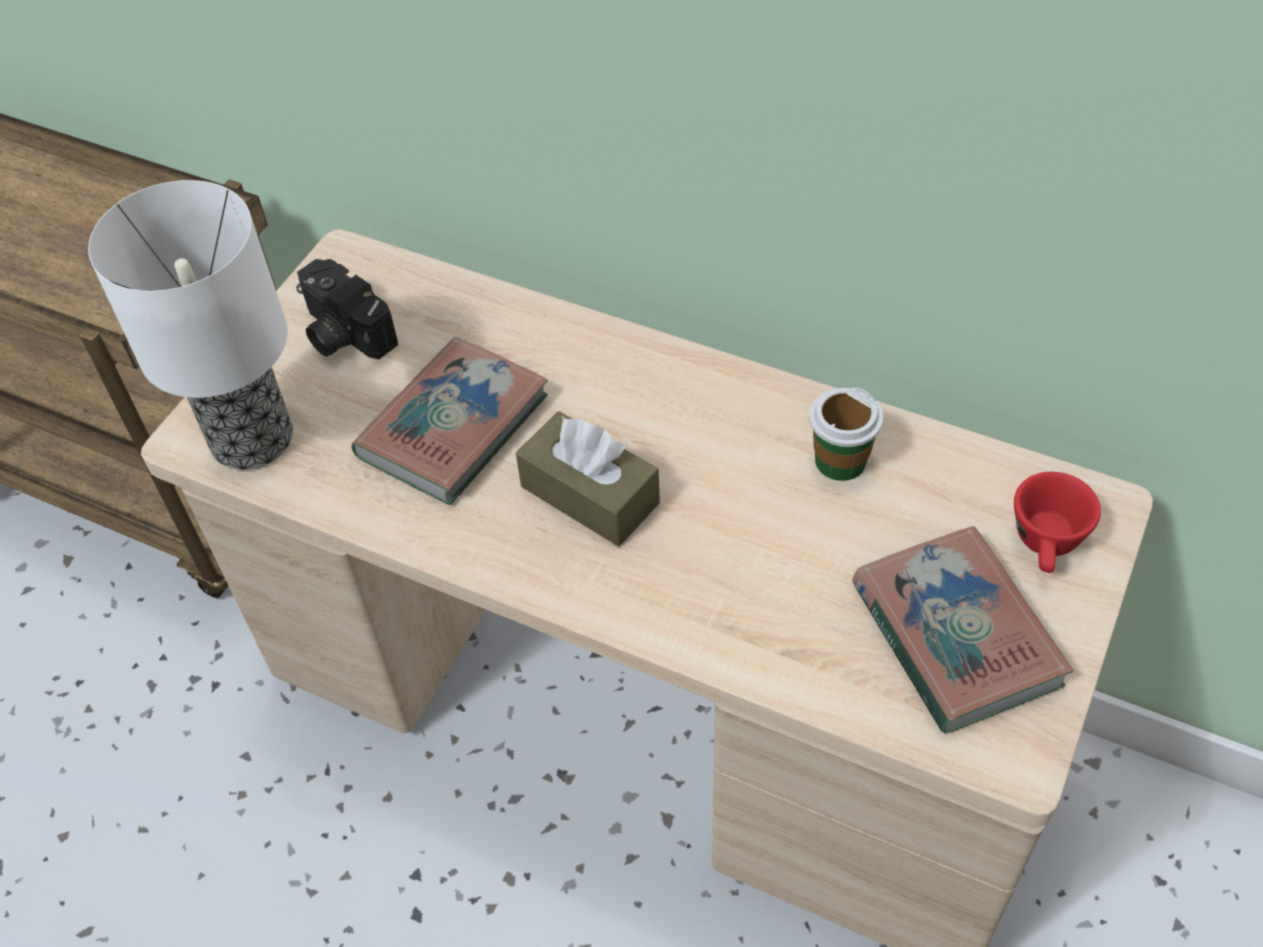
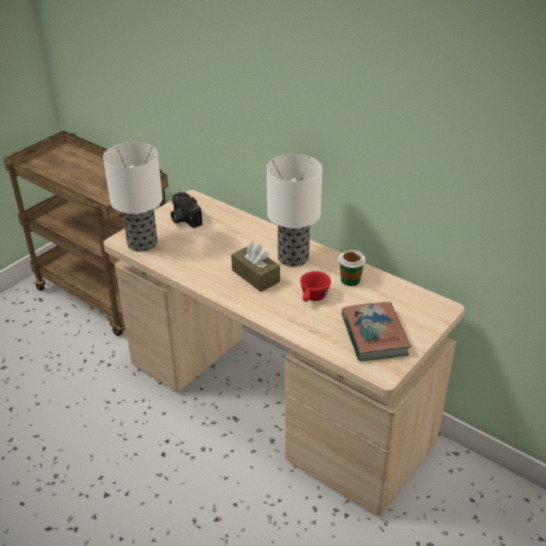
camera: 10 degrees right, 15 degrees down
(453, 427) = (214, 250): book -> none
(669, 414) = (292, 258): none -> table lamp
(1047, 545) = (418, 315): red cup -> red cup (313, 298)

